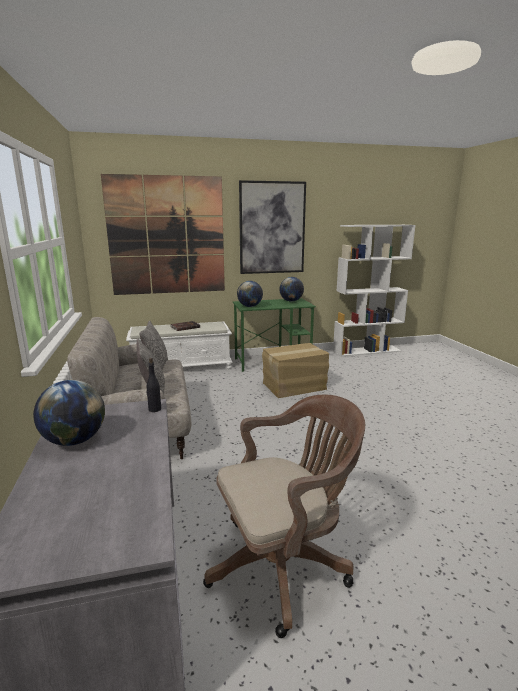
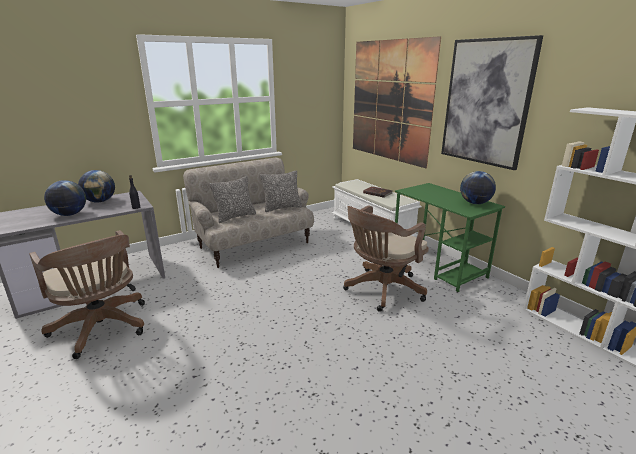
camera: 70 degrees right, 5 degrees up
(250, 306) = (415, 191): globe -> globe (69, 214)
(294, 386) = (381, 290): cardboard box -> brown office chair

